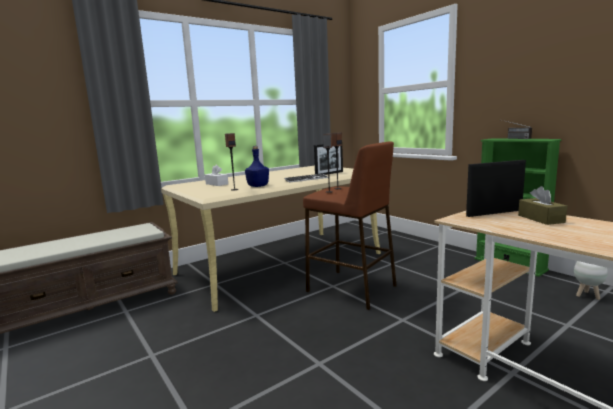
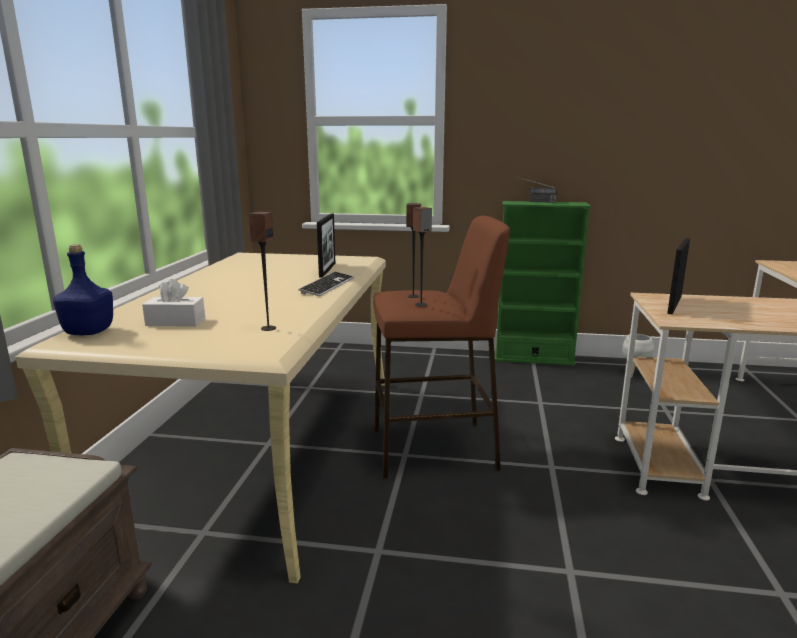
camera: 45 degrees left, 5 degrees up
(257, 186) = (289, 313): blue bottle -> blue bottle (88, 332)
(540, 219) = (723, 304): brown tissue box -> none

